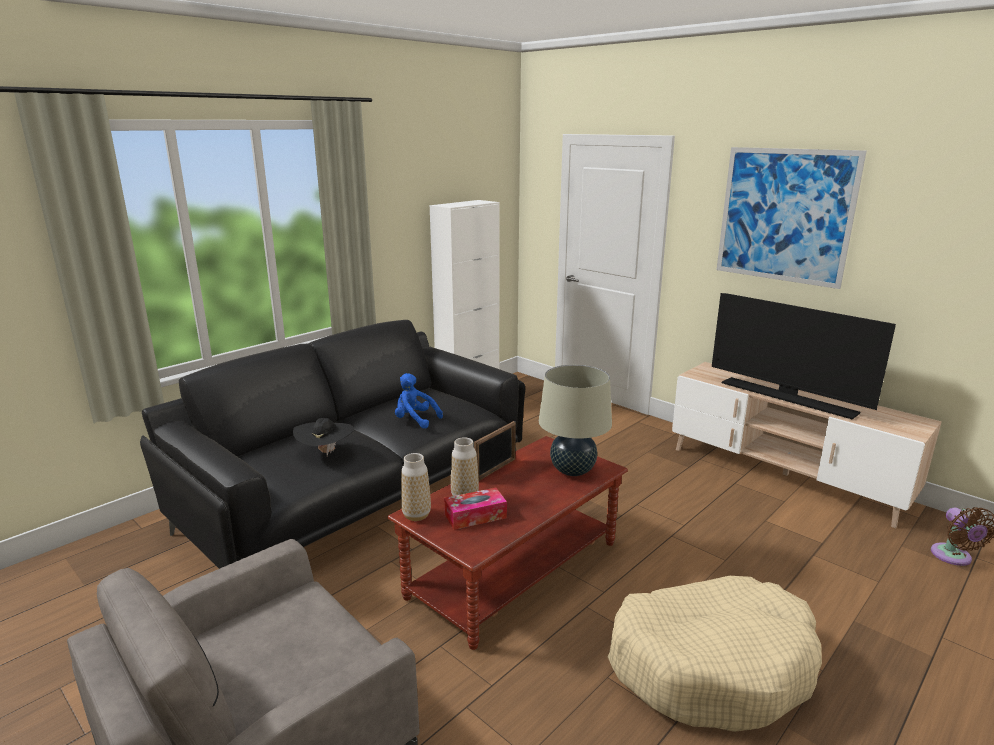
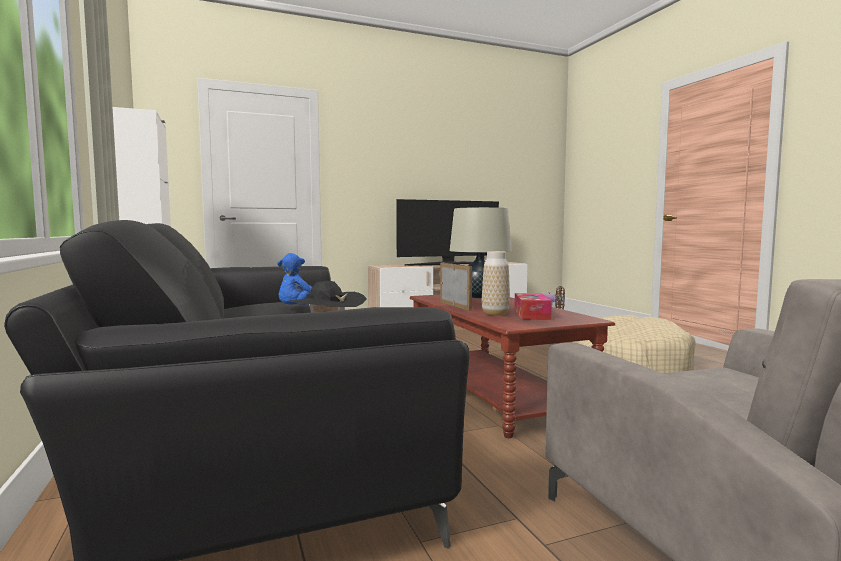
camera: 65 degrees left, 15 degrees down
(416, 515) = (516, 324): vase -> none
(784, 215) = (407, 150): picture -> none

